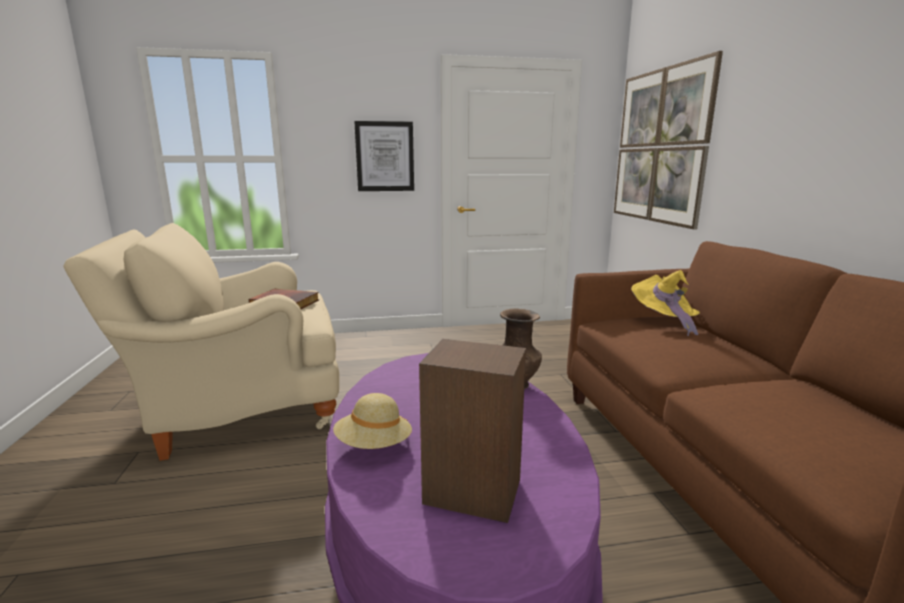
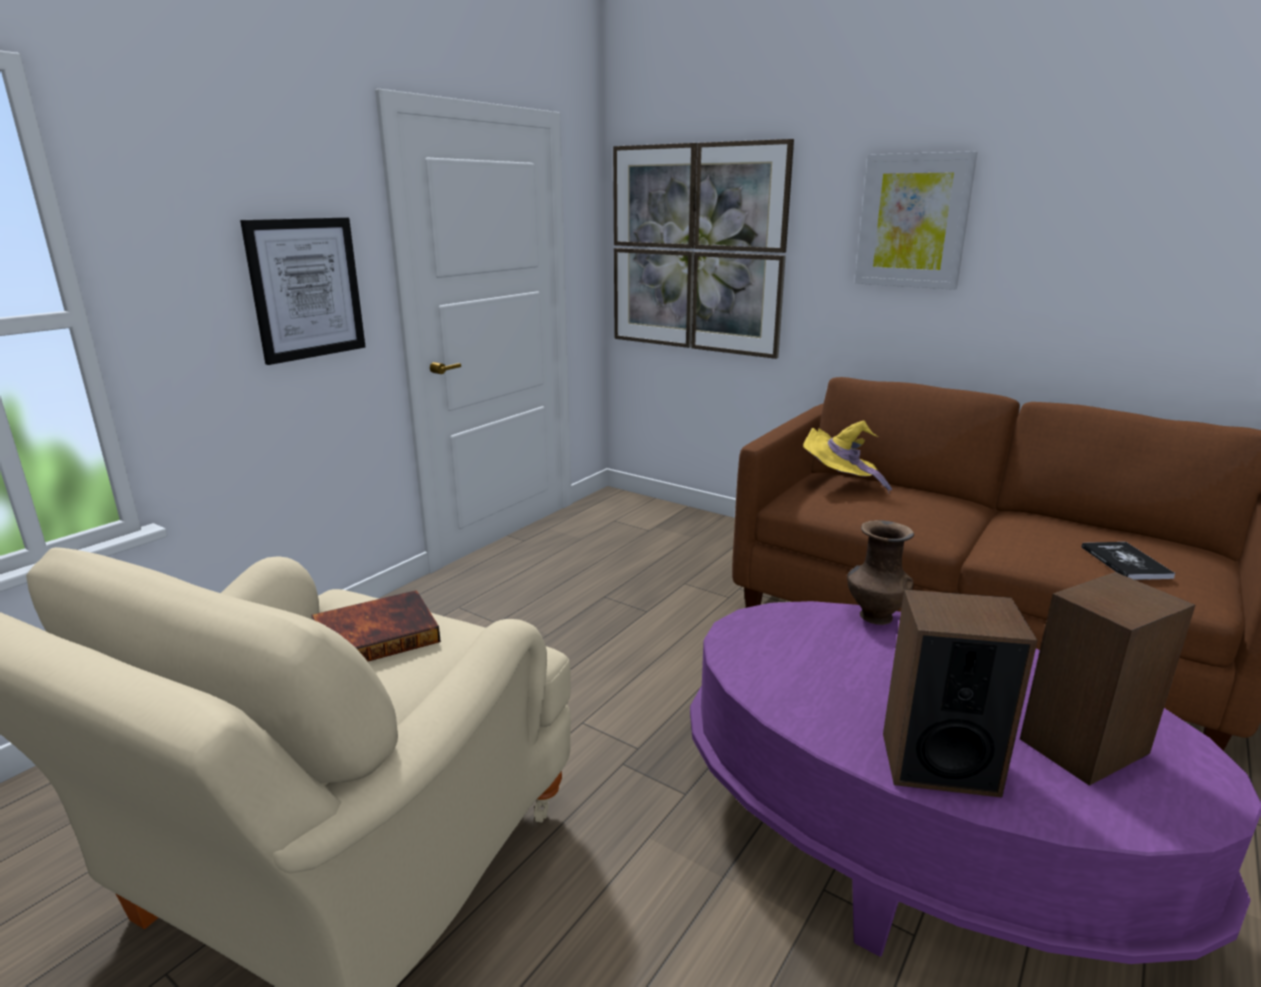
camera: 45 degrees left, 5 degrees up
(374, 445) = (938, 763): beige hat -> speaker
(799, 105) = (913, 221): none -> picture
(820, 438) = (1125, 562): none -> book

